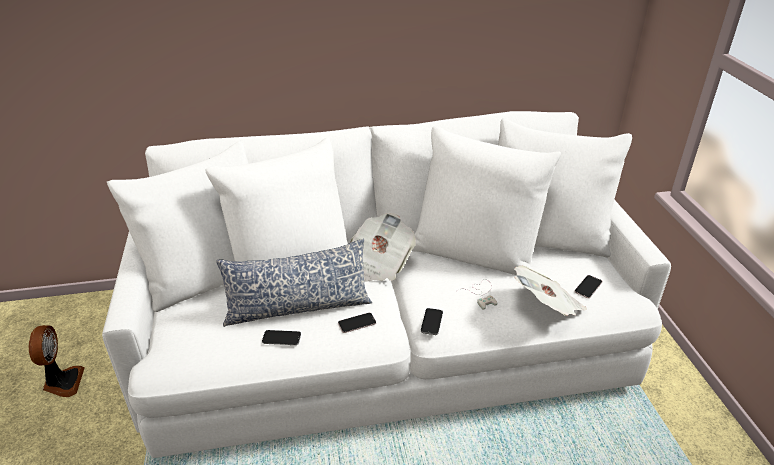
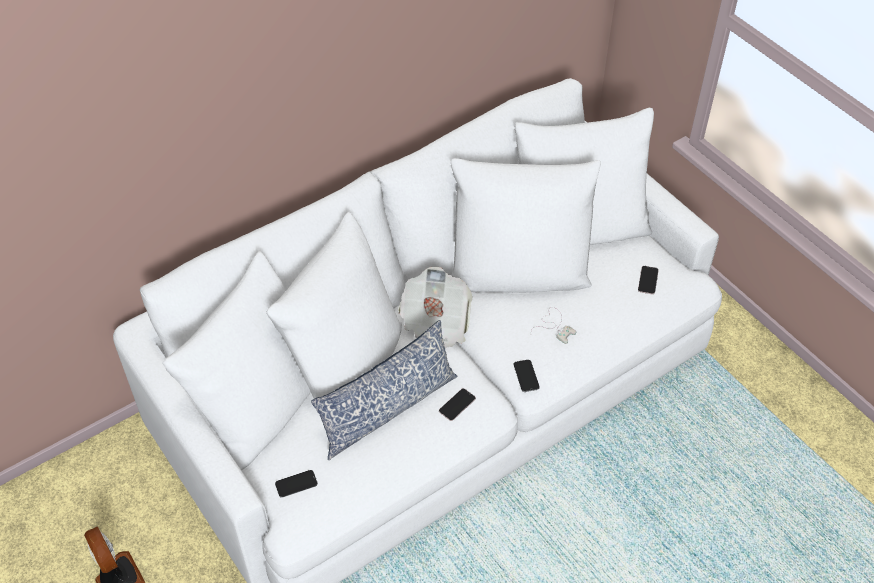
camera: 25 degrees left, 15 degrees up
(281, 338) = (396, 450): phone -> phone (296, 484)
(547, 306) = (621, 318): newspaper -> none

